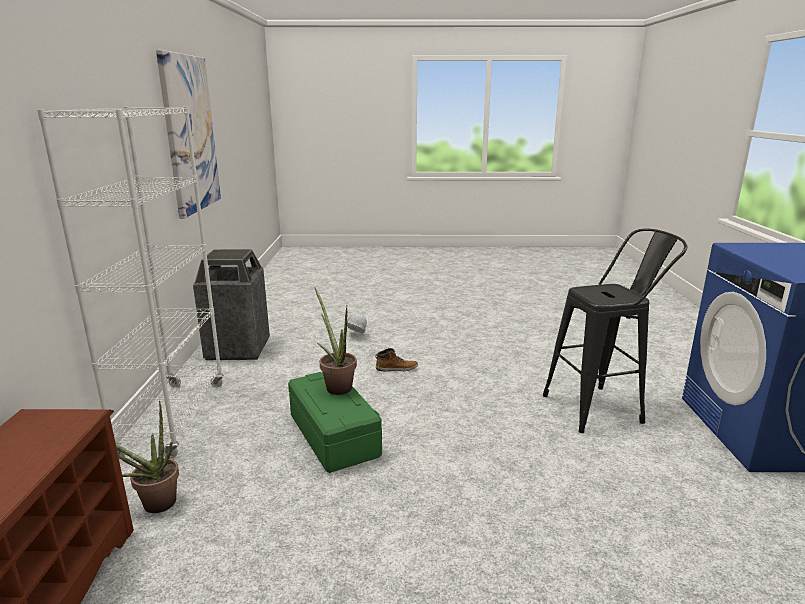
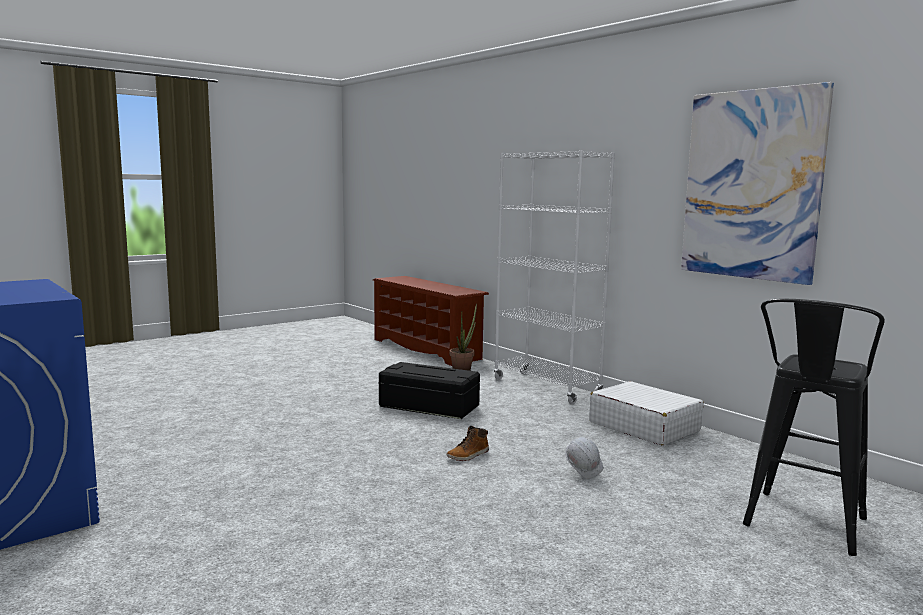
camera: 140 degrees right, 10 degrees down
(238, 349) = (643, 426): trash can -> white suitcase
(332, 435) = (429, 406): green storage box -> black storage box
(336, 386) = (437, 374): potted plant -> none
(601, 408) = (212, 482): black stool -> black stool (801, 527)

